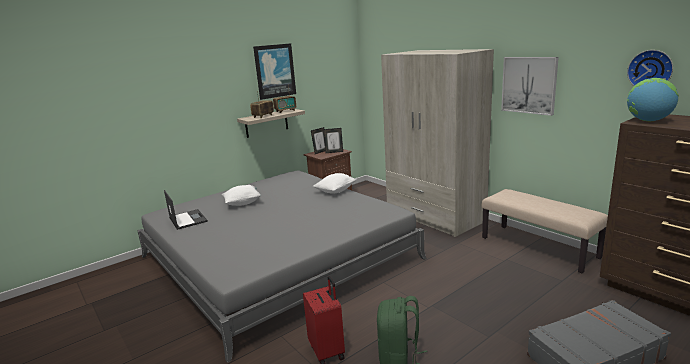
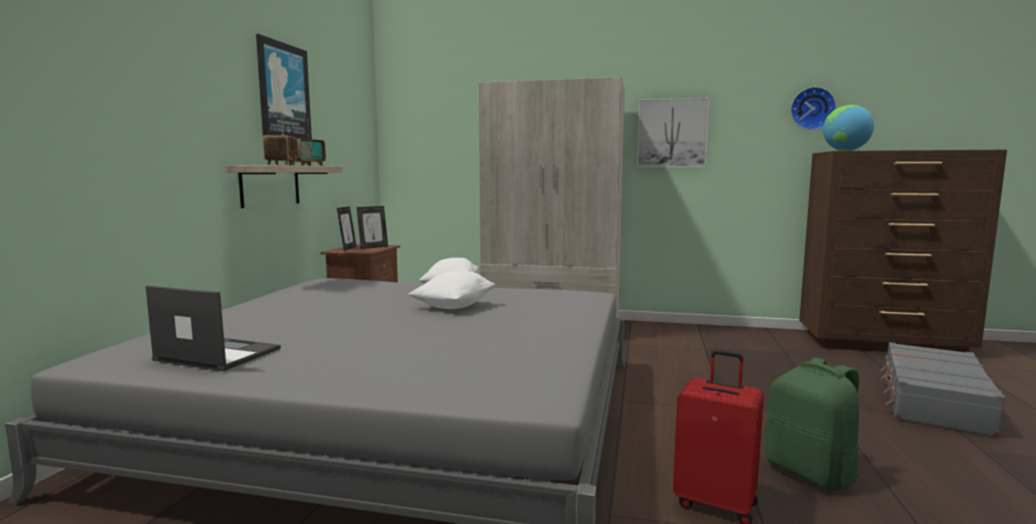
camera: 40 degrees left, 10 degrees down
(243, 203) = (307, 318): white pillow -> white pillow (454, 307)
(539, 247) = (712, 332): beige bench -> none

